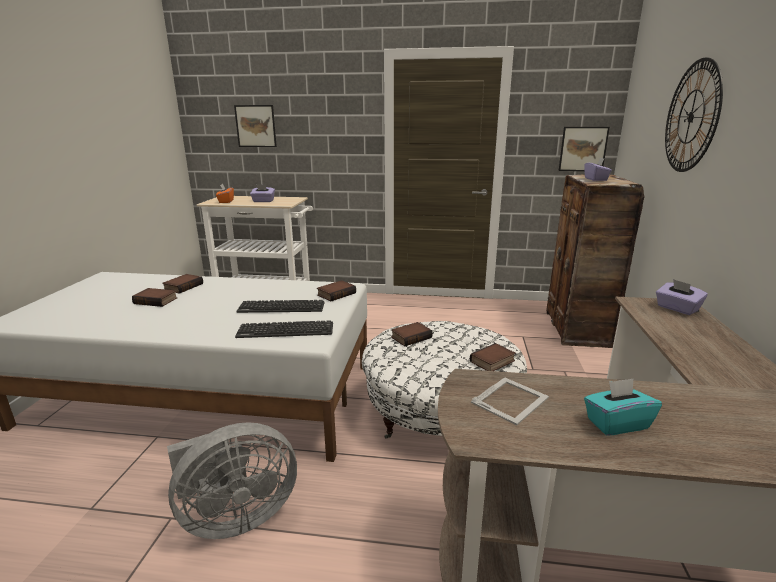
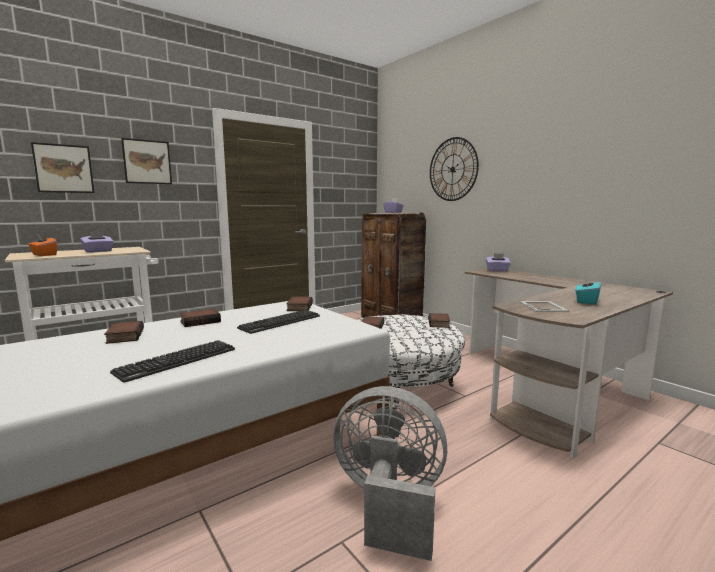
camera: 45 degrees left, 10 degrees down
(157, 300) = (126, 350): book -> book (200, 321)
(235, 517) = (389, 504): grey fan -> grey fan turned 90 degrees counterclockwise
(285, 330) = (326, 330): keyboard -> keyboard (177, 361)
(583, 149) = (359, 197): picture -> picture (147, 162)

